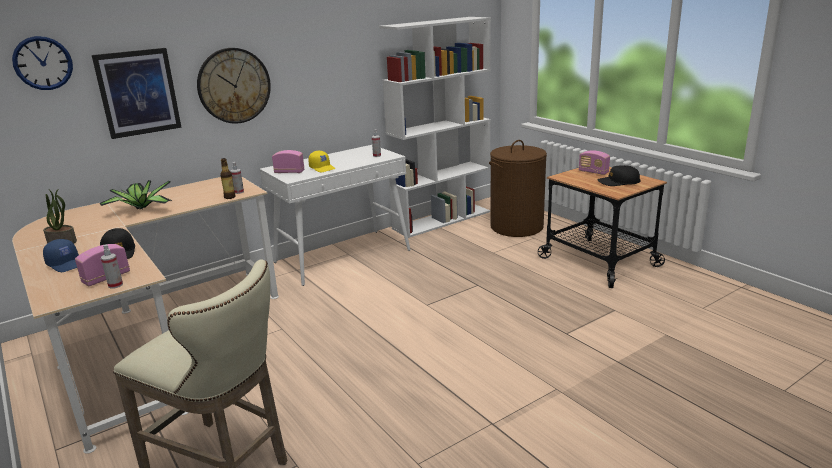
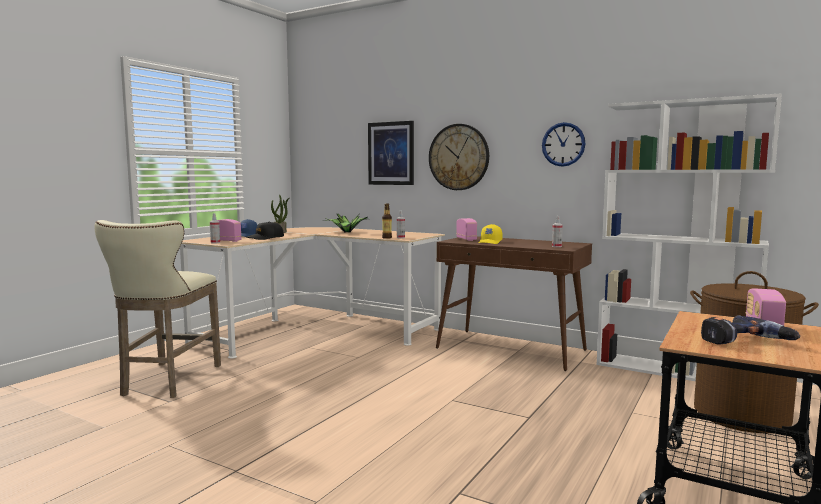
camera: 65 degrees right, 15 degrees down
(43, 63) = (344, 126): wall clock -> wall clock (563, 144)
(343, 256) = (511, 349): white console table -> brown console table
(618, 182) = (746, 343): black cap -> power drill

